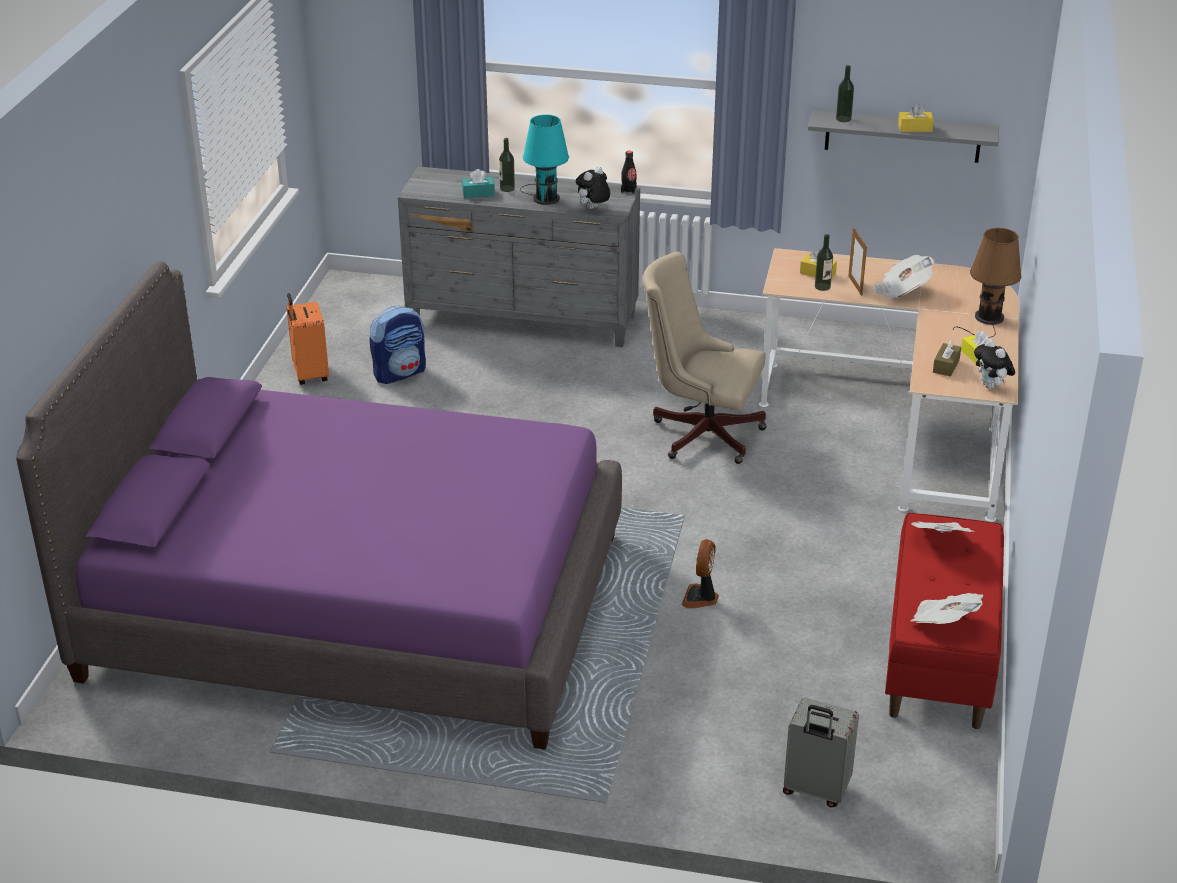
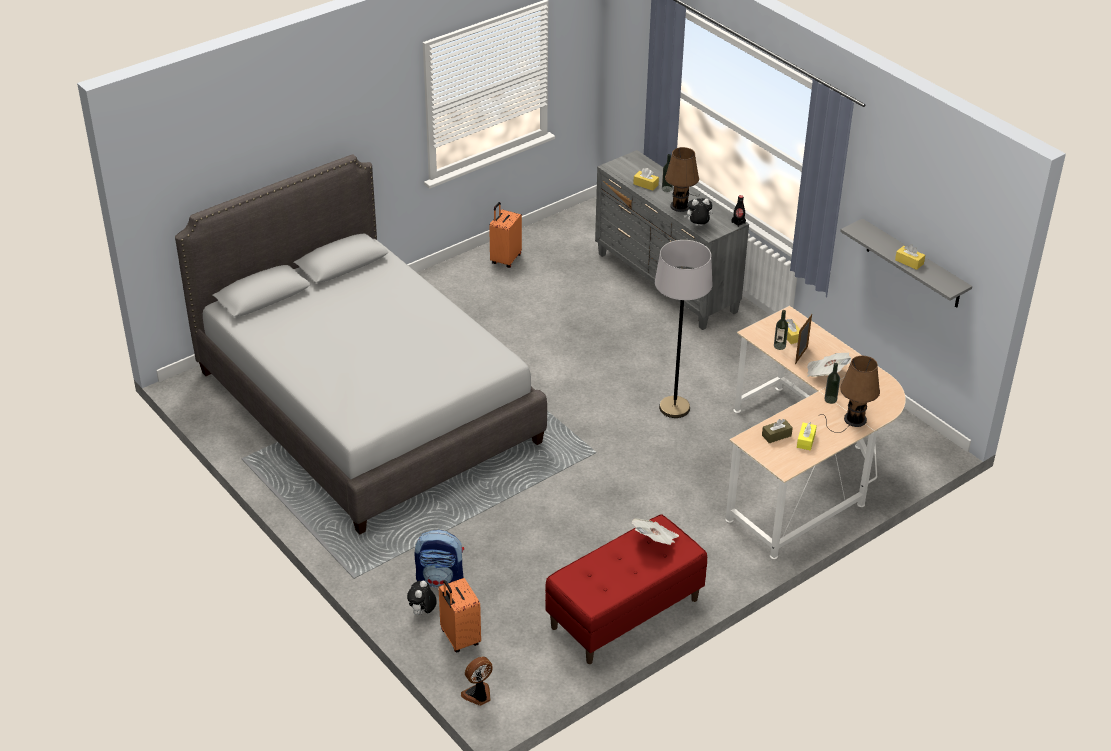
camera: 40 degrees right, 5 degrees up
(355, 605) = (367, 406): purple bed -> grey bed
(400, 373) = (554, 282): backpack -> backpack (441, 579)
(478, 193) = (645, 184): turquoise tissue box -> yellow tissue box
(545, 197) = (680, 205): turquoise table lamp -> brown table lamp
(700, 432) = (674, 408): beige office chair -> grey floor lamp
(701, 598) = (541, 504): fan -> fan (478, 695)
(815, 790) = (459, 638): grey suitcase -> orange suitcase
(843, 119) = (871, 234): bottle -> bottle (830, 399)
(944, 622) = (587, 584): newspaper -> none
(991, 386) = (784, 463): plush toy -> plush toy (422, 612)

